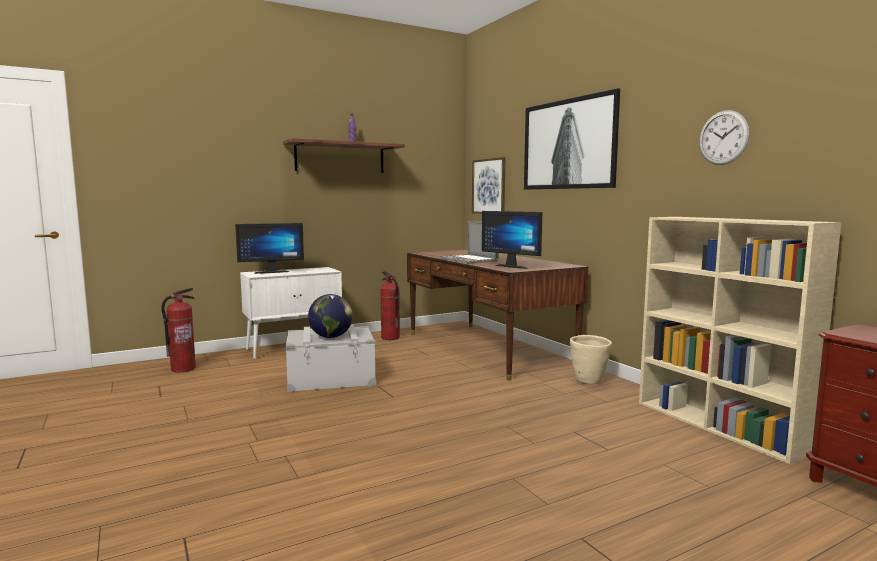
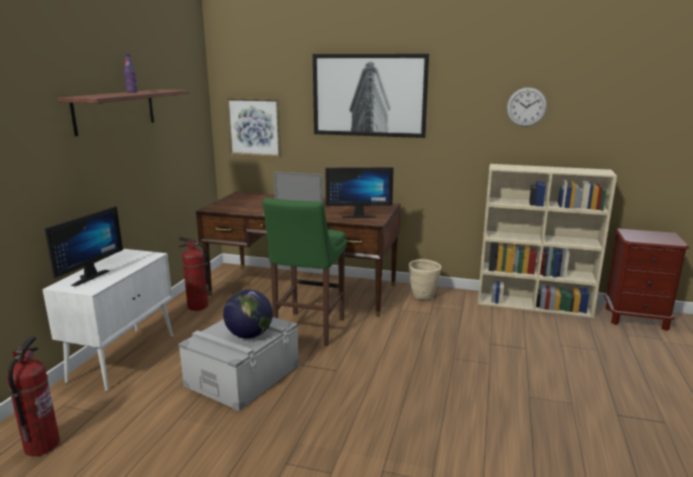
camera: 45 degrees left, 10 degrees up
(430, 370) = (308, 330): none -> green stool

